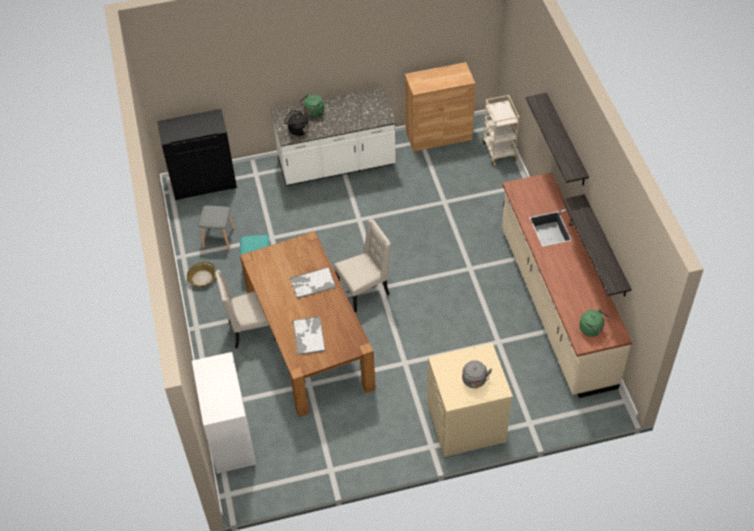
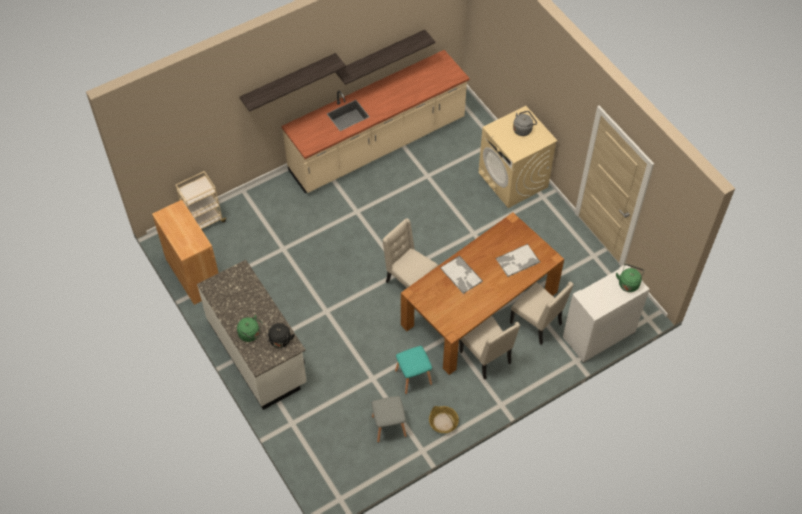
camera: 110 degrees left, 5 degrees up
(204, 182) = (318, 470): black cabinet -> none
(269, 386) = (537, 324): none -> beige chair
(592, 329) = (442, 73): green kettle -> green kettle (628, 283)

